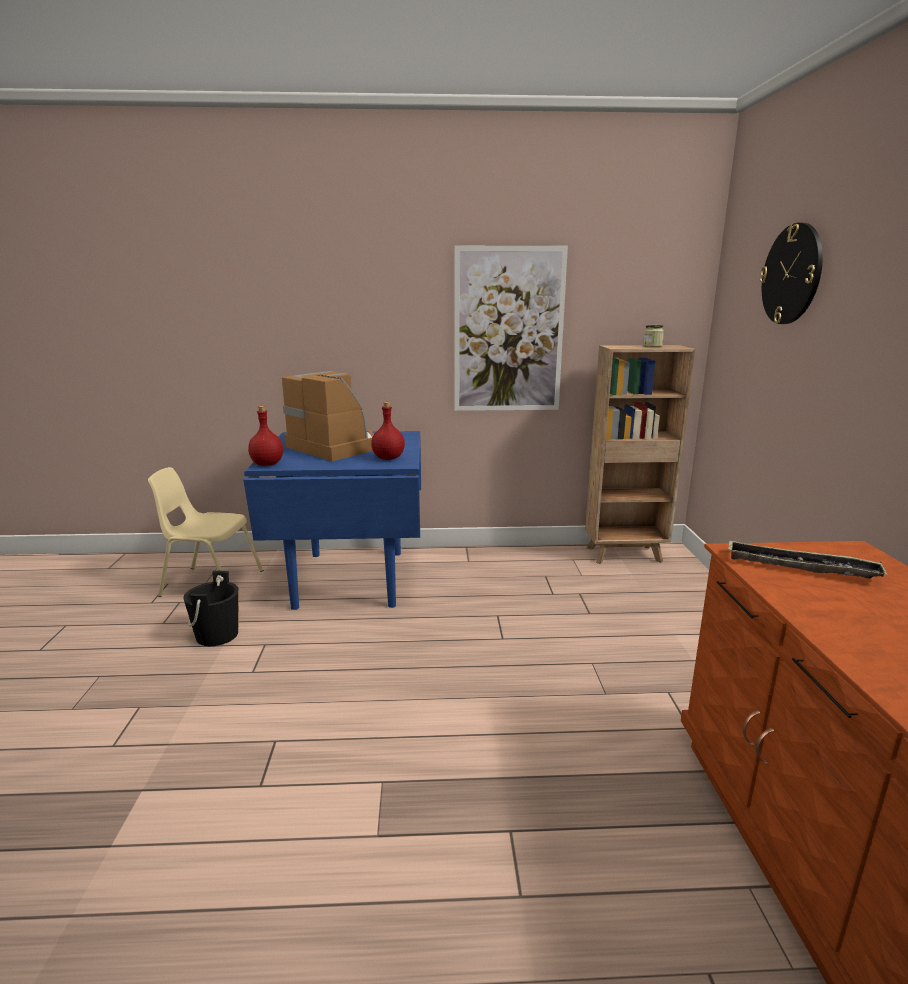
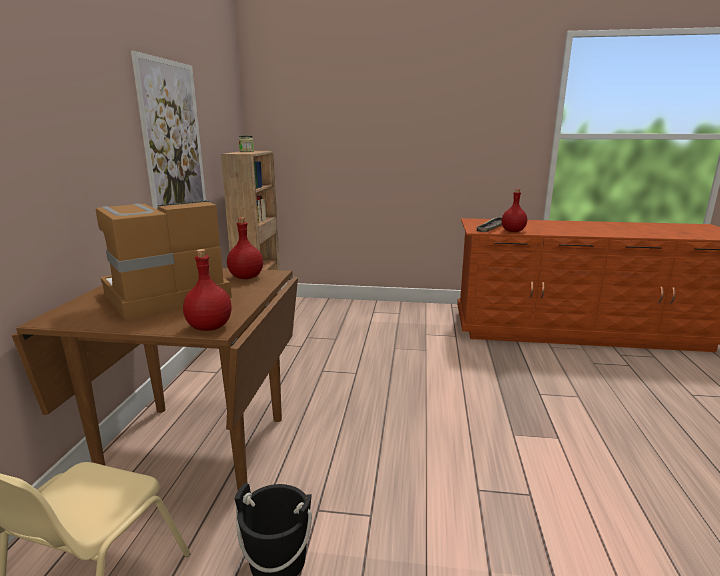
camera: 80 degrees left, 0 degrees up
(349, 578) = (196, 446): blue dining table -> brown dining table
(782, 586) = (513, 231): none -> red bottle
(791, 274) = (336, 100): wall clock -> none

